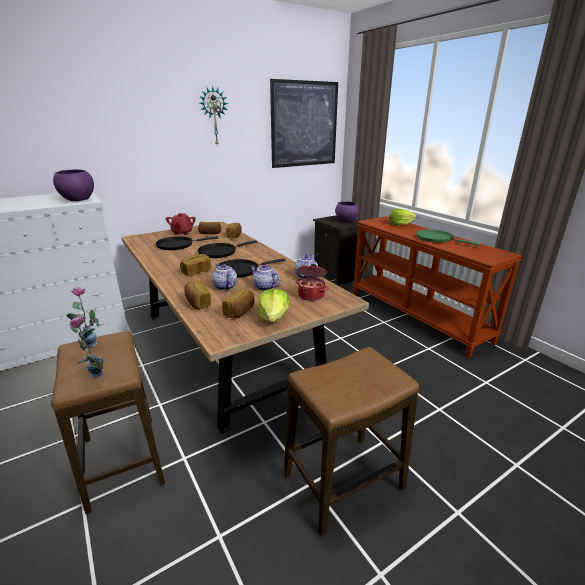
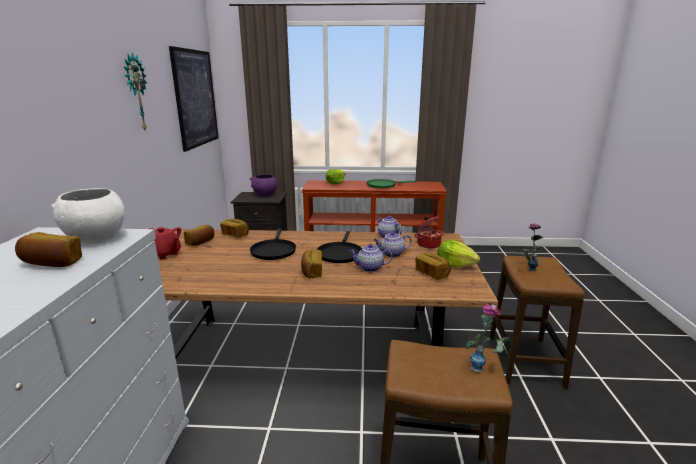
camera: 55 degrees left, 5 degrees down
(77, 199) = (96, 239): purple bowl -> white bowl
(88, 342) = (401, 366): vase -> vase (527, 270)
(178, 245) = (207, 264): black frying pan -> none
(197, 303) = (393, 286): bread -> bread (52, 263)

